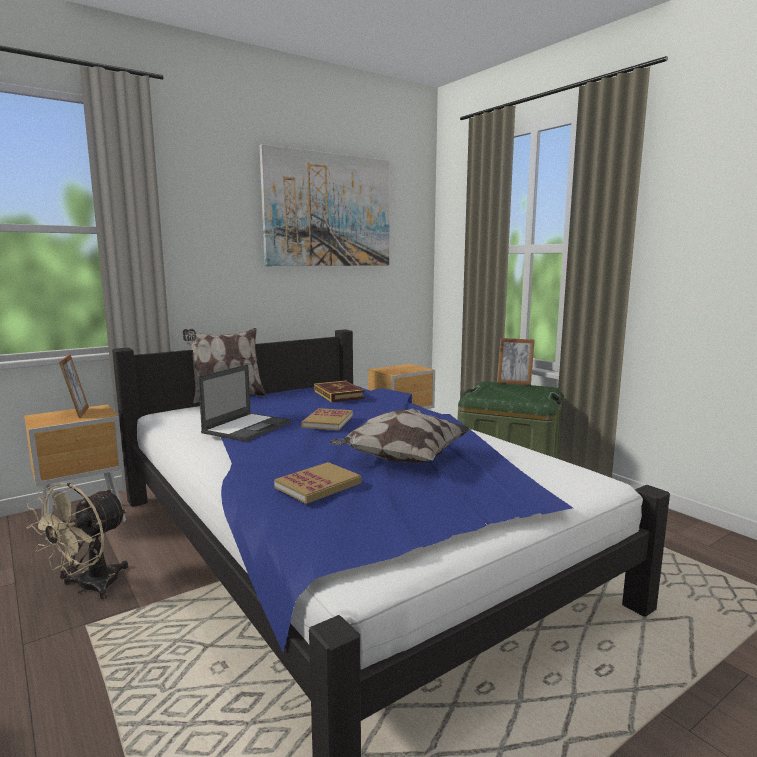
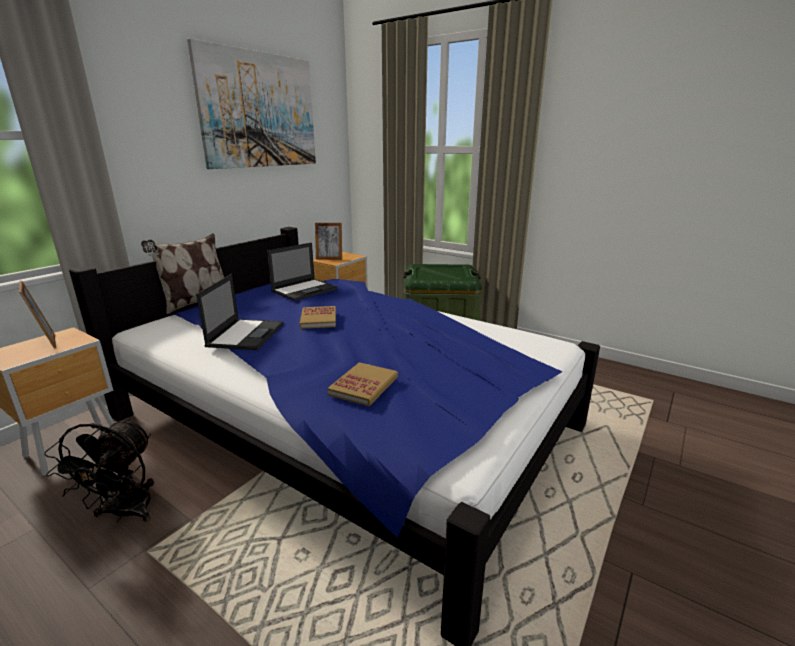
camera: 20 degrees left, 10 degrees up
(89, 587) = (125, 513): beige fan -> black fan
(339, 395) = (305, 290): book -> laptop
(401, 460) = (408, 348): pillow -> none
(514, 383) = (436, 263): picture frame -> picture frame (329, 258)

